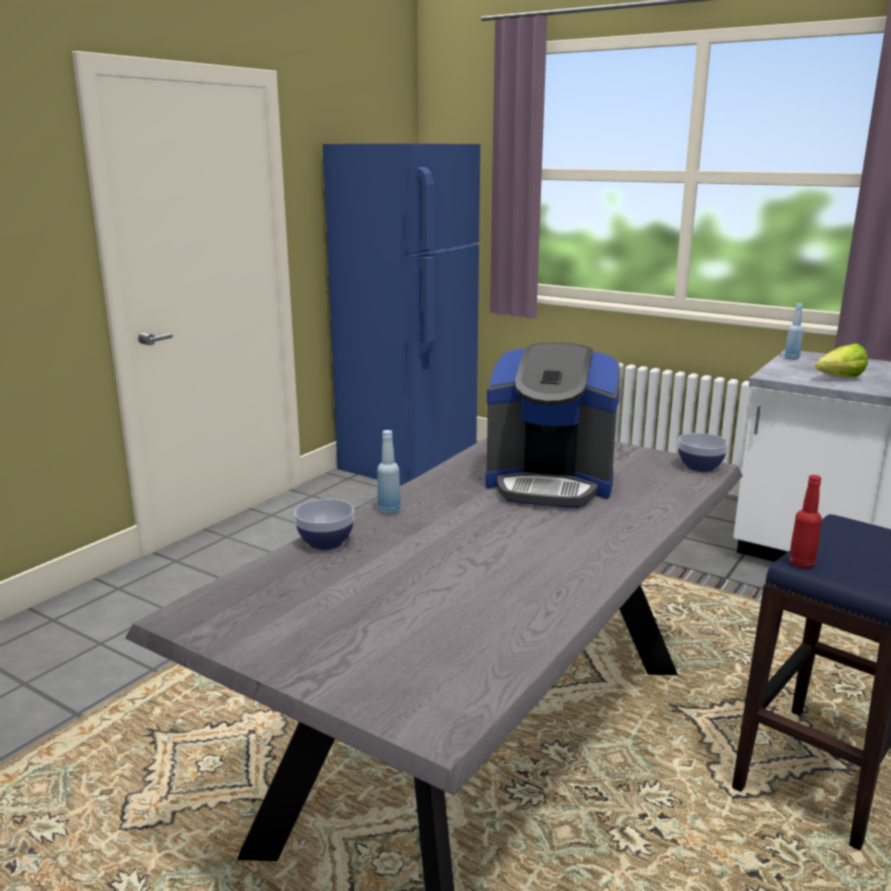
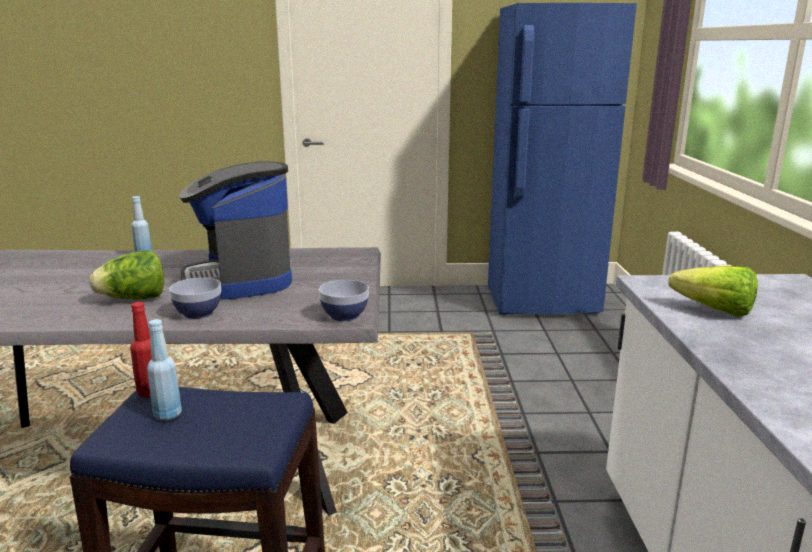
camera: 55 degrees right, 0 degrees up
(325, 542) = (81, 255): bowl -> bowl (198, 313)
(558, 534) = (134, 299): none -> lettuce
(791, 358) = (757, 280): blue bottle -> blue bottle (168, 414)

